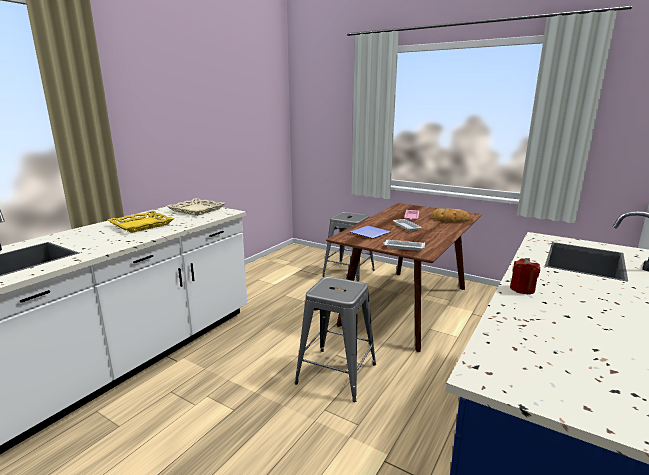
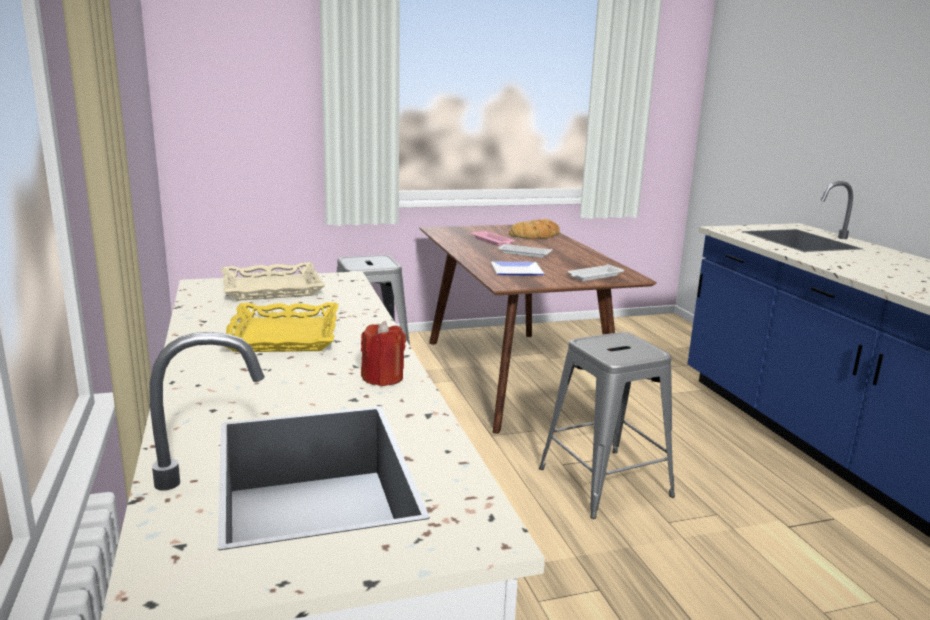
camera: 50 degrees left, 0 degrees up
(522, 289) = (855, 272): red candle -> red candle (383, 378)

